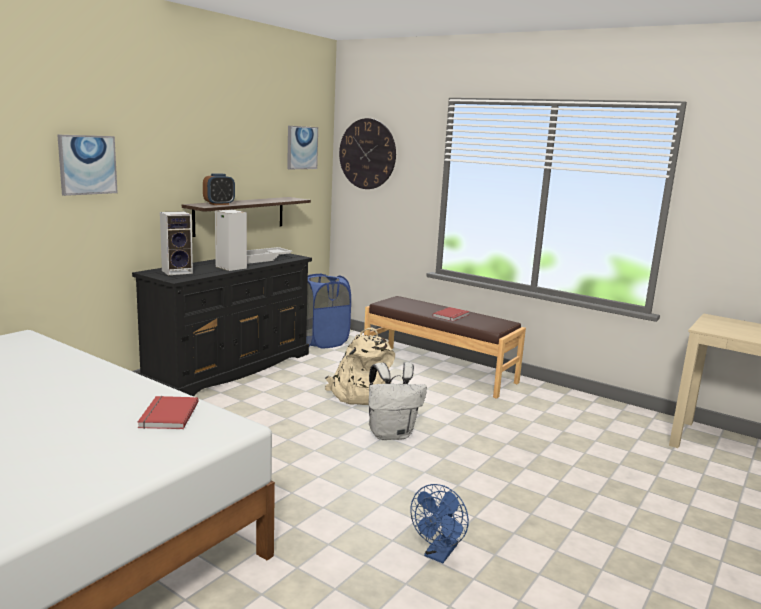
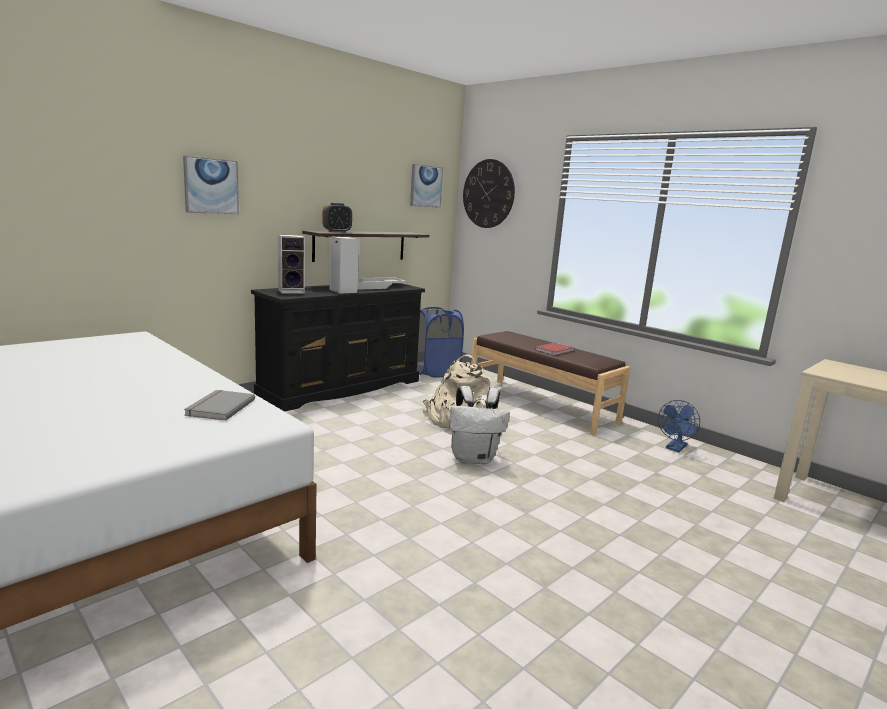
camera: 10 degrees right, 0 degrees up
(167, 415) = (219, 407): red book -> grey book
(438, 554) = (484, 579): blue fan -> blue fan (675, 448)

